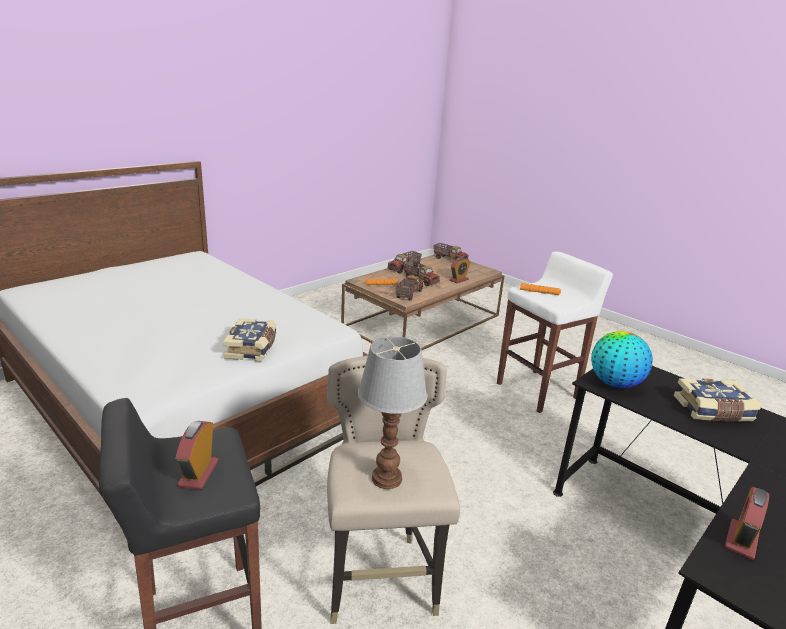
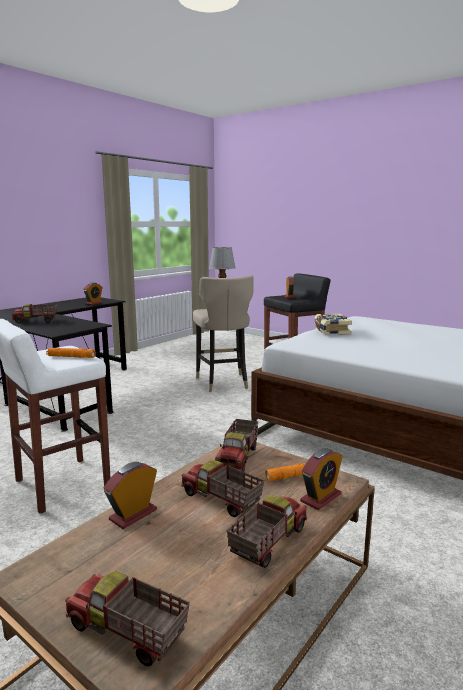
camera: 175 degrees right, 10 degrees down
(375, 276) = (320, 498): none -> alarm clock
(614, 383) = (82, 325): globe -> none
(713, 411) = (36, 321): book -> toy truck

